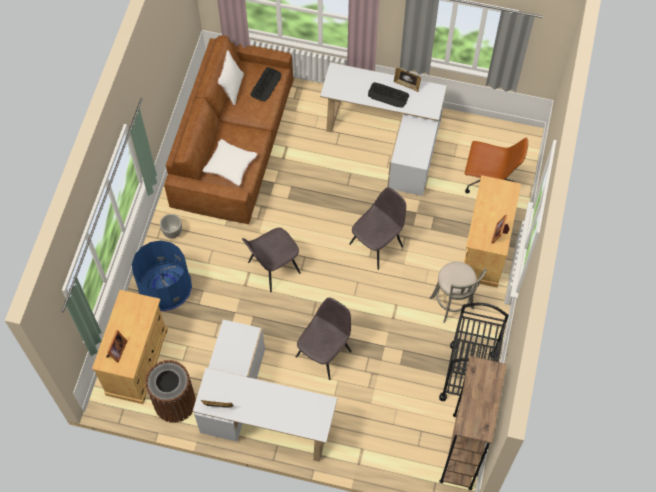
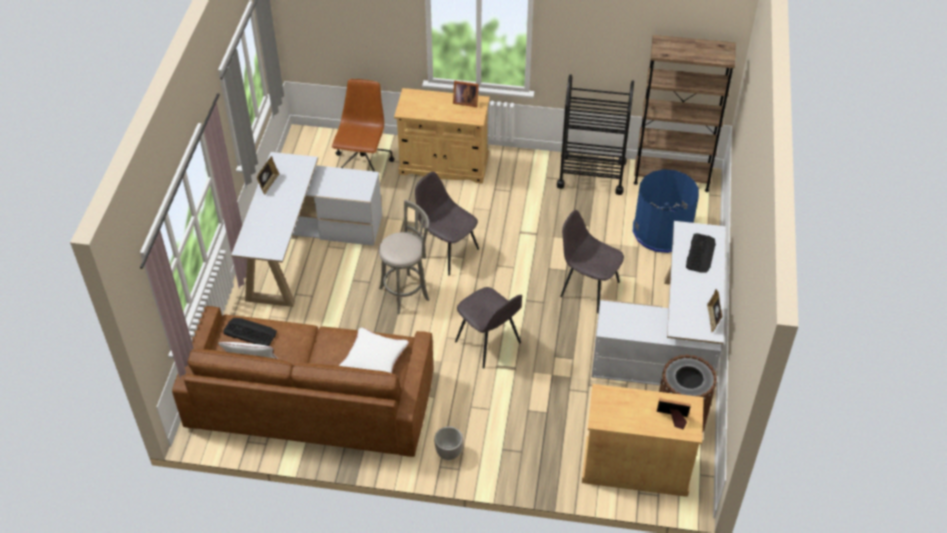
camera: 95 degrees left, 15 degrees down
(165, 287) = (528, 451): blue trash can -> blue trash can (662, 231)
(388, 95) = (283, 199): keyboard -> keyboard (700, 253)
(453, 305) = (513, 188): grey stool -> grey stool (406, 293)

